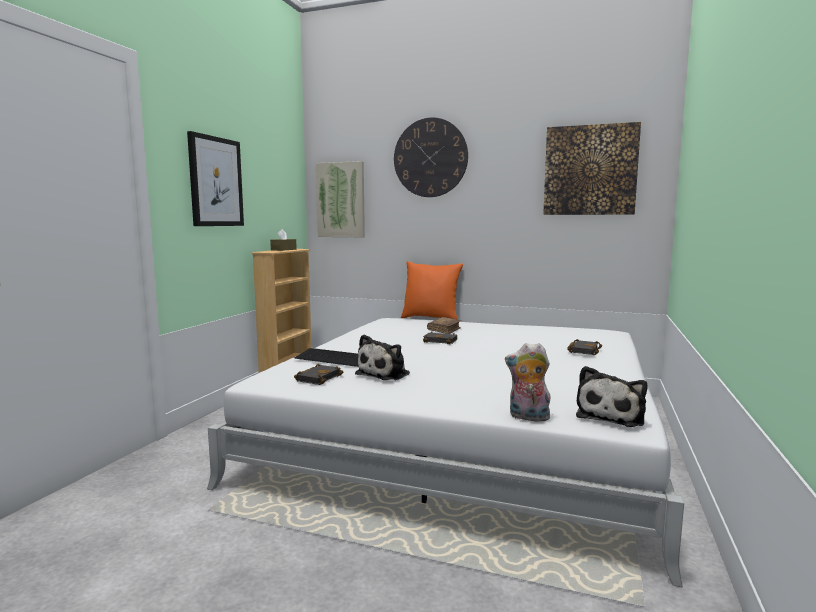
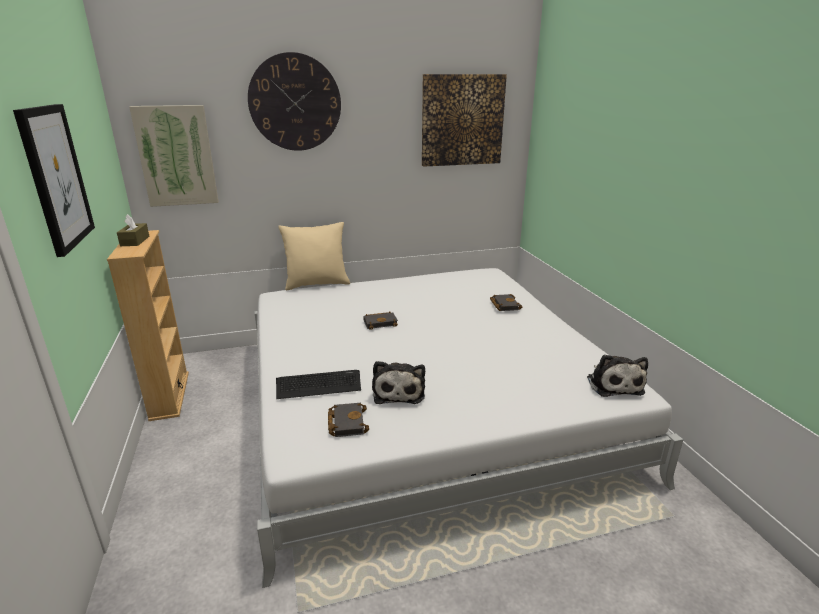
camera: 35 degrees left, 15 degrees up
(431, 318) = (317, 284): orange pillow -> beige pillow
(444, 330) = (358, 303): brown book -> none
(527, 417) = (573, 409): plush toy -> none

